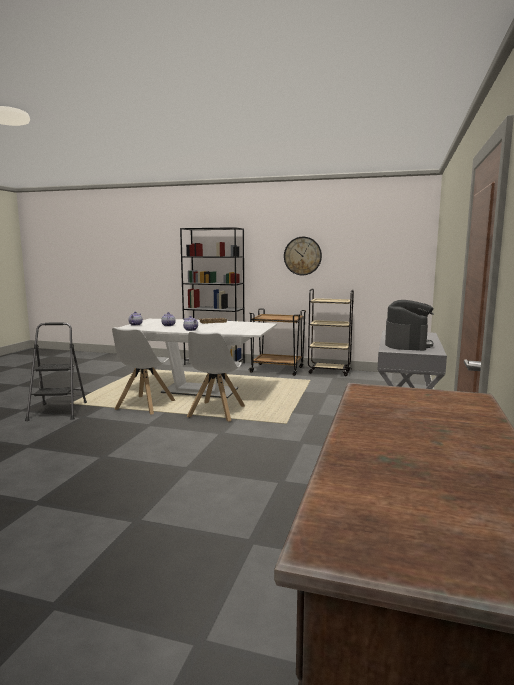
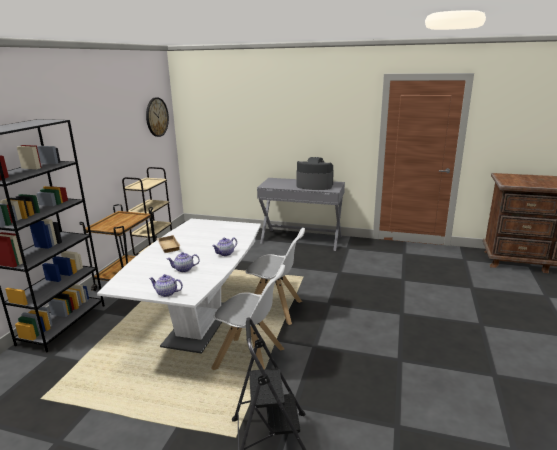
camera: 90 degrees left, 10 degrees up
(302, 256) = (100, 143): wall clock -> wall clock (156, 117)

